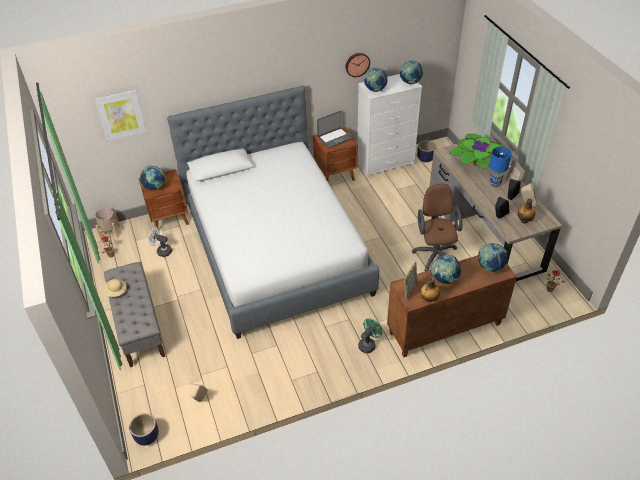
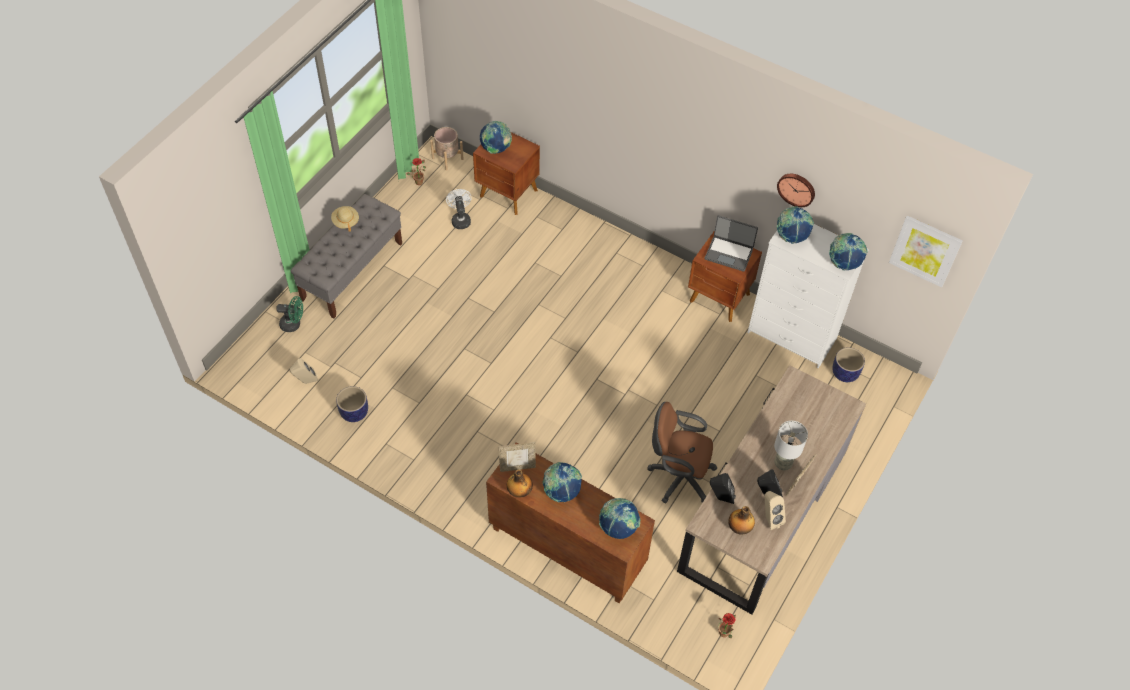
camera: 50 degrees right, 10 degrees up
(121, 115) = (496, 49): picture -> picture (925, 250)
(146, 436) = (238, 368): planter -> planter (354, 412)
(275, 247) = (551, 314): bed -> none
(368, 344) = (485, 485): green fan -> green fan (293, 324)
(435, 253) = (678, 476): brown office chair -> brown office chair turned 120 degrees counterclockwise
(476, 162) = (807, 423): potted plant -> none
(495, 183) = (782, 464): blue table lamp -> grey table lamp

